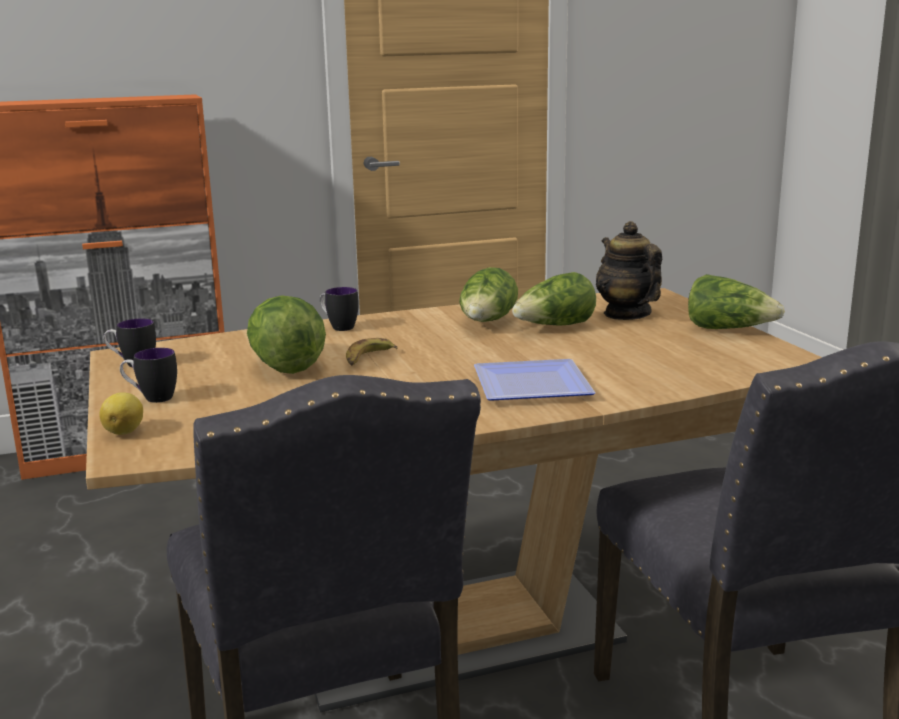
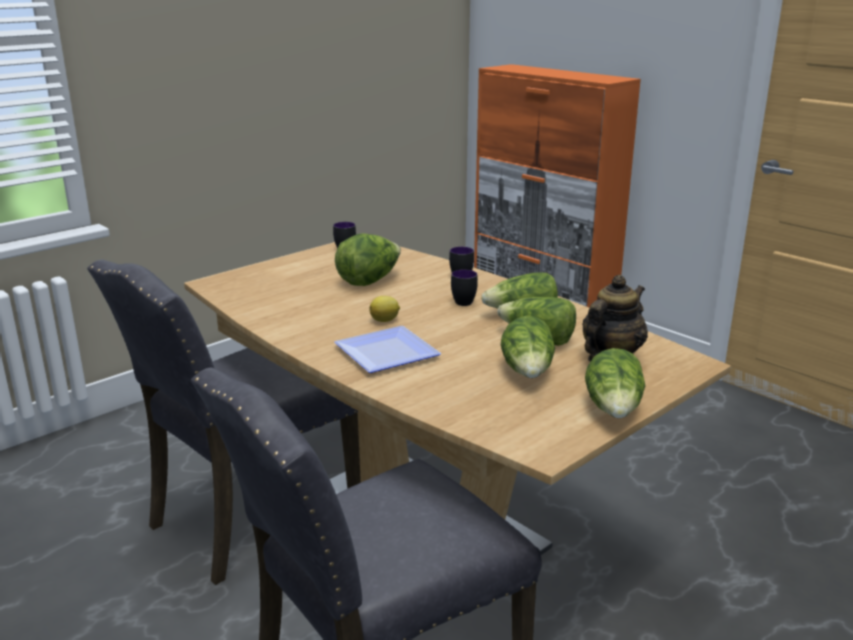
camera: 65 degrees right, 5 degrees up
(125, 432) = (242, 273): lemon -> lemon (385, 320)
(151, 398) = (293, 266): mug -> mug (461, 301)
(367, 358) = (402, 297): banana -> none
(631, 341) = (528, 372): none -> lettuce

